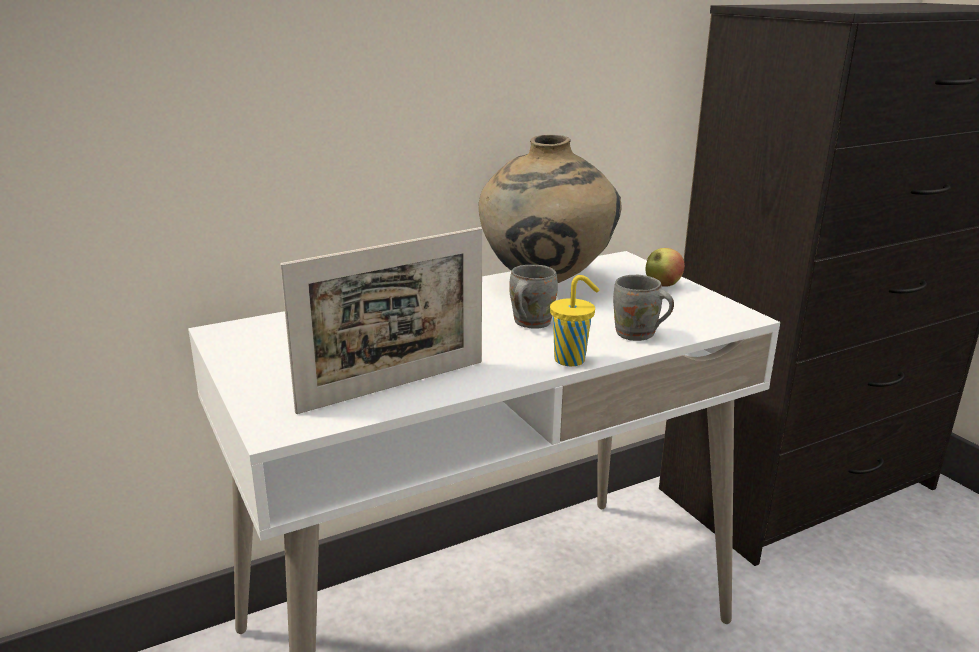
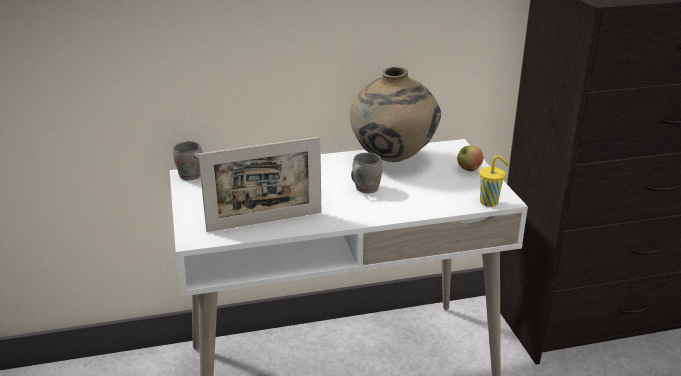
camera: 15 degrees right, 5 degrees up
(571, 360) = (374, 217): yellow cup -> yellow cup (490, 202)
(636, 335) = (425, 205): grey mug -> grey mug (190, 177)

